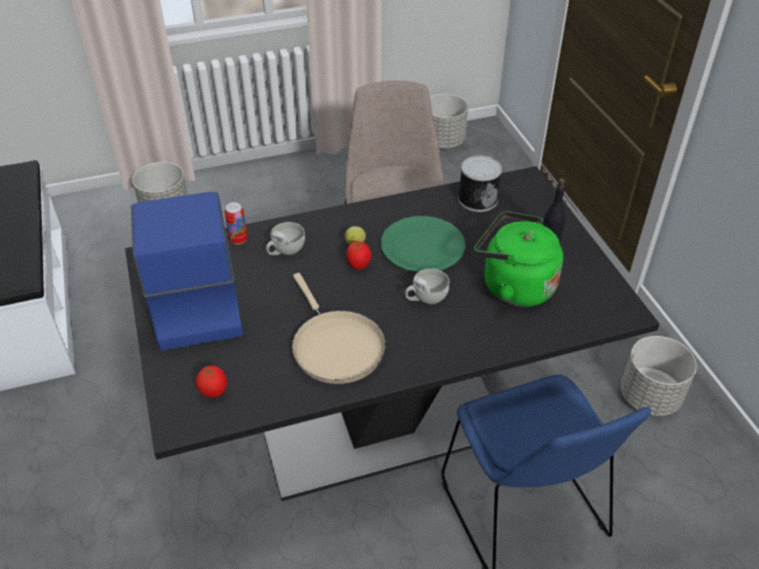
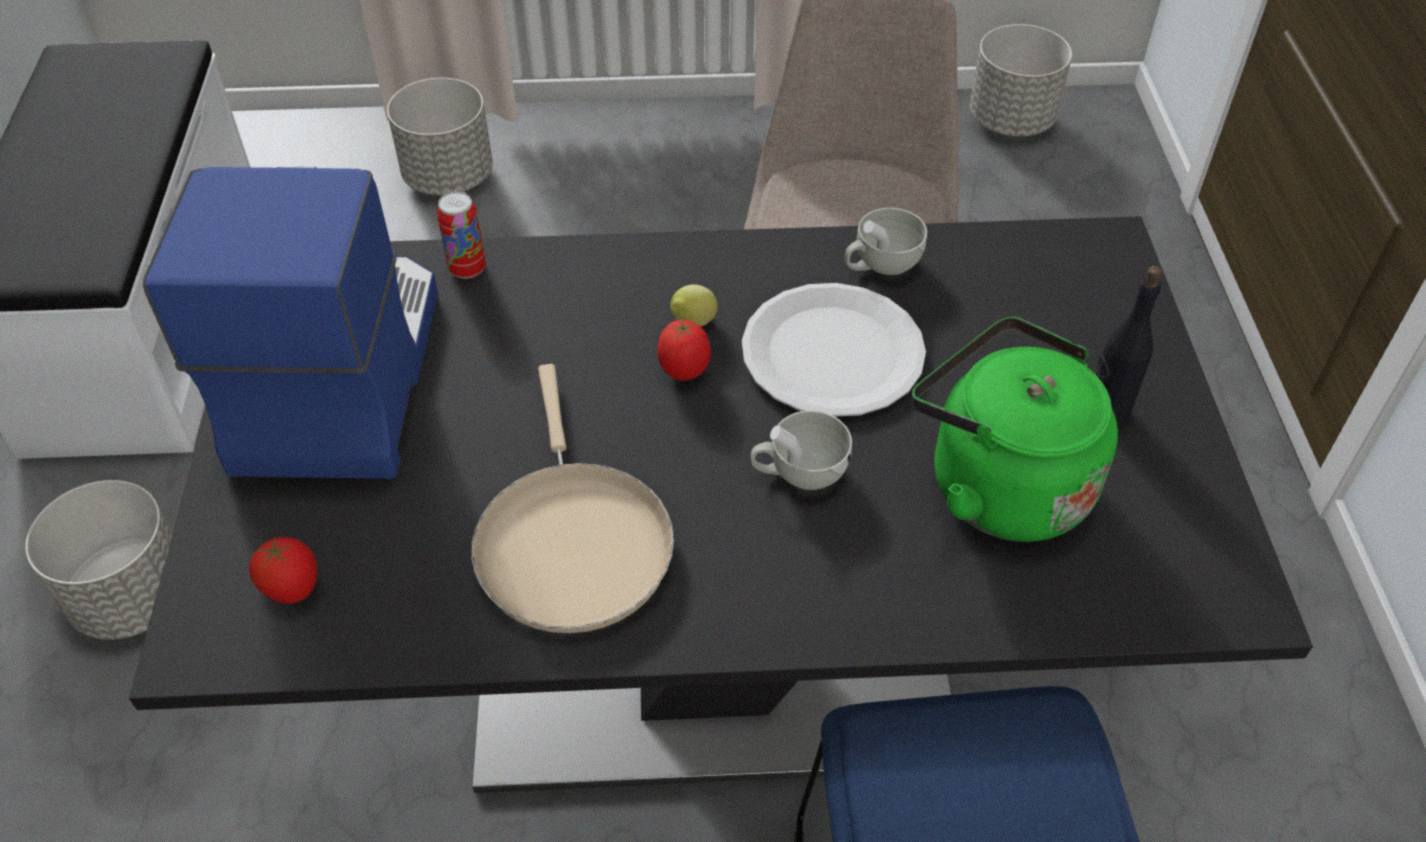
camera: 15 degrees right, 5 degrees up
(285, 250) = (550, 309): white cup -> white cup (880, 264)
(422, 246) = (833, 353): green plate -> white plate
(477, 198) = (986, 268): can -> none
(650, 397) = (1290, 752): grey planter -> grey planter (134, 598)

